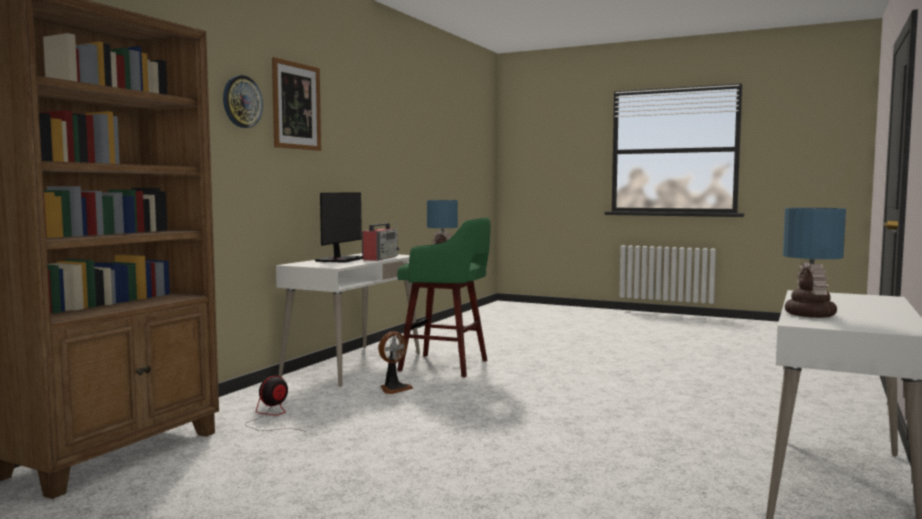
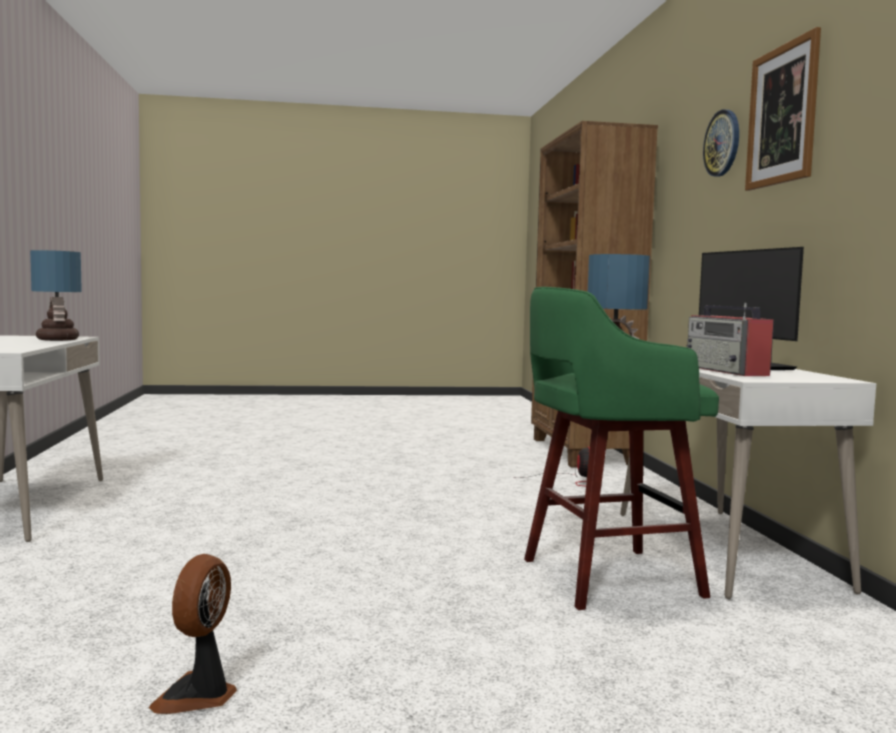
camera: 145 degrees right, 0 degrees up
(394, 388) = (561, 524): fan -> fan (198, 696)

